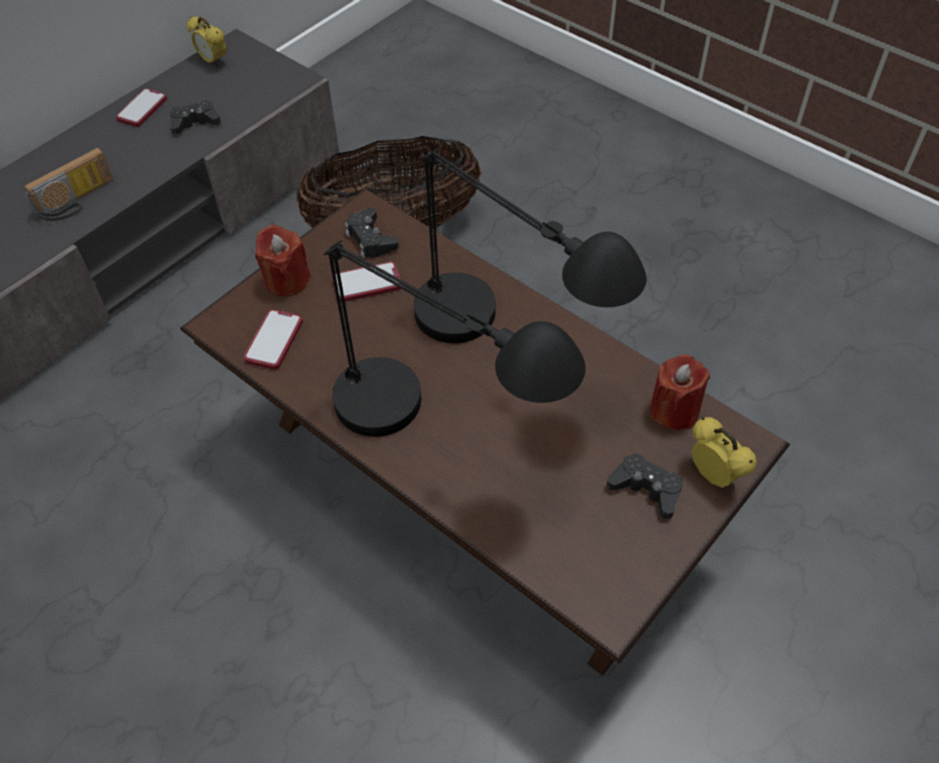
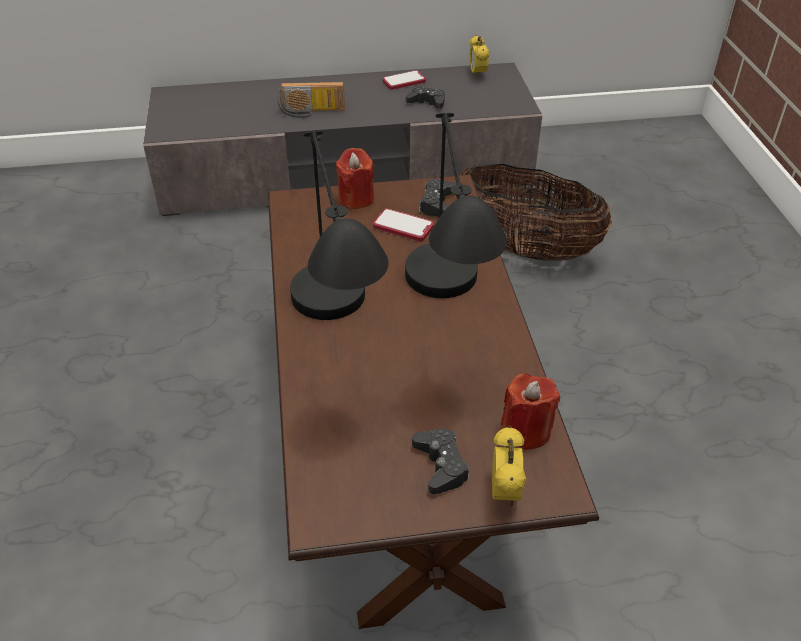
camera: 40 degrees right, 10 degrees down
(274, 341) = (308, 226): phone -> none

